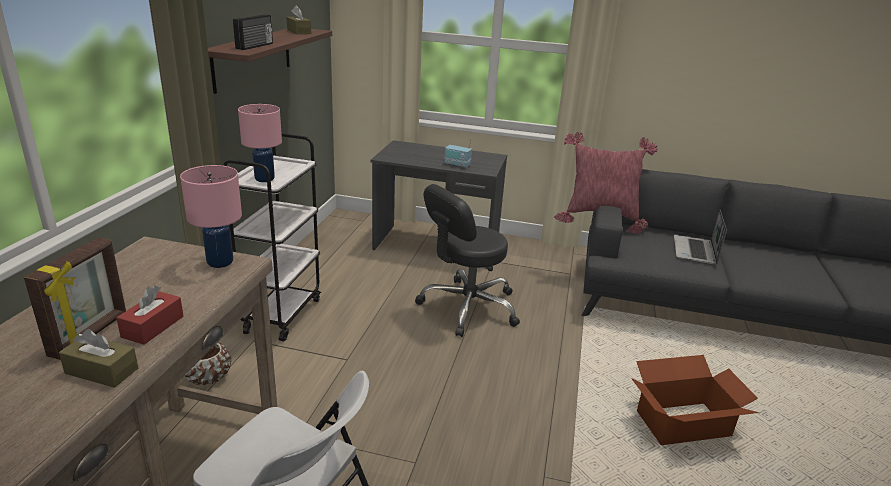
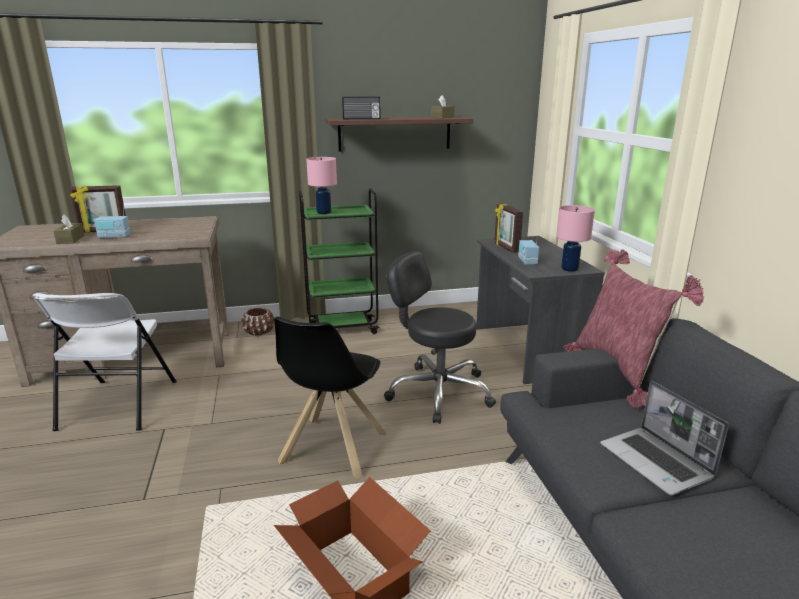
camera: 65 degrees right, 5 degrees down
(153, 327) = (114, 237): red tissue box -> radio
(221, 263) = (193, 231): pink table lamp -> pink table lamp (569, 269)
(282, 315) = (343, 329): white cart -> green cart
(412, 159) = (505, 248): none -> picture frame
(519, 390) = (332, 449): none -> black chair
(695, 251) = (657, 462): laptop -> laptop turned 105 degrees counterclockwise

